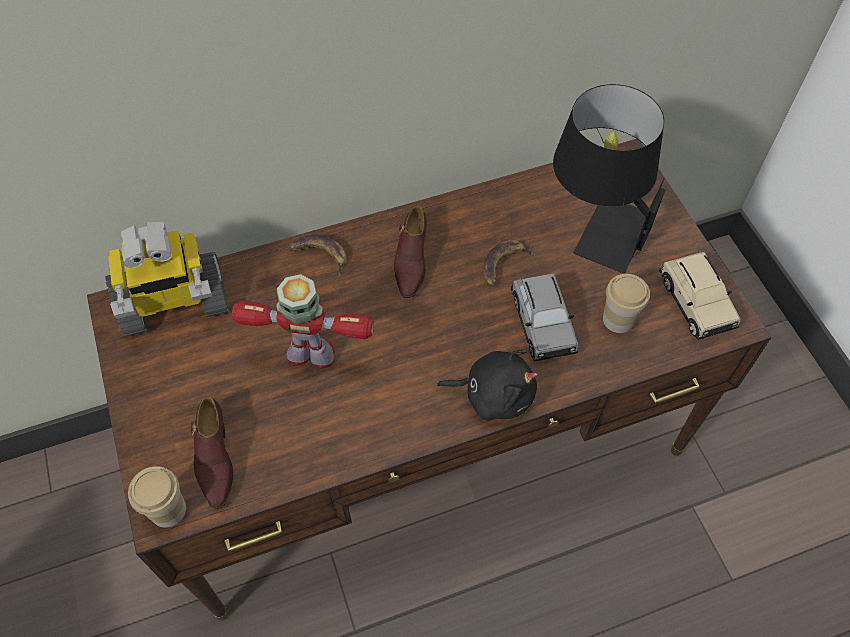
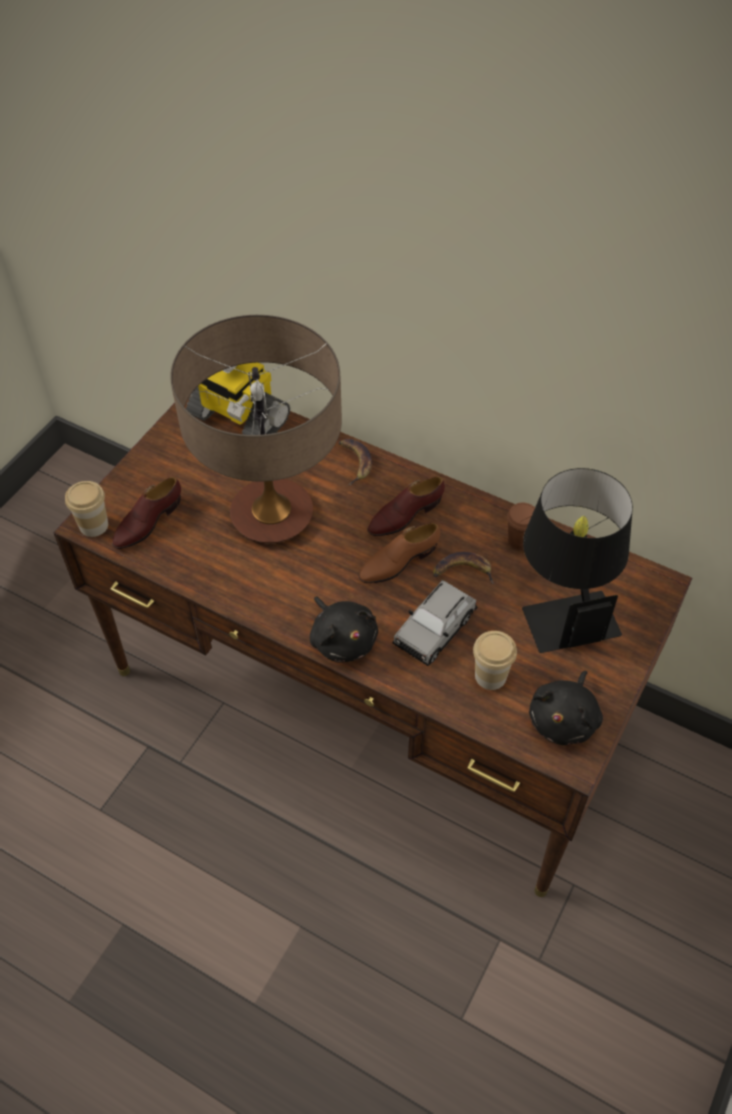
camera: 50 degrees right, 5 degrees down
(312, 355) = (272, 516): toy robot -> table lamp
(453, 299) = (398, 562): none -> brown shoe
(510, 209) = (519, 541): none -> brown cup
(695, 302) = (564, 719): beige toy car -> black plush toy

